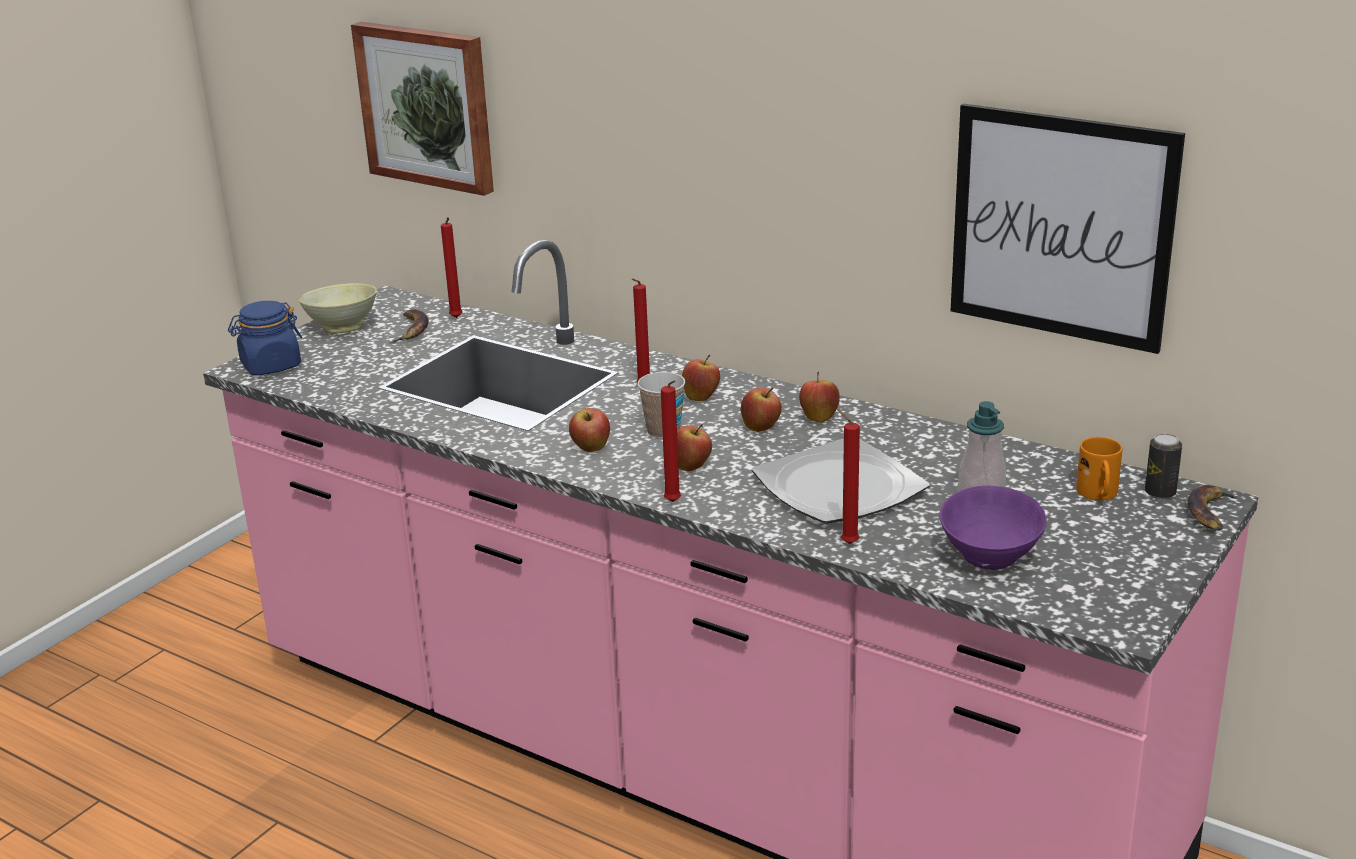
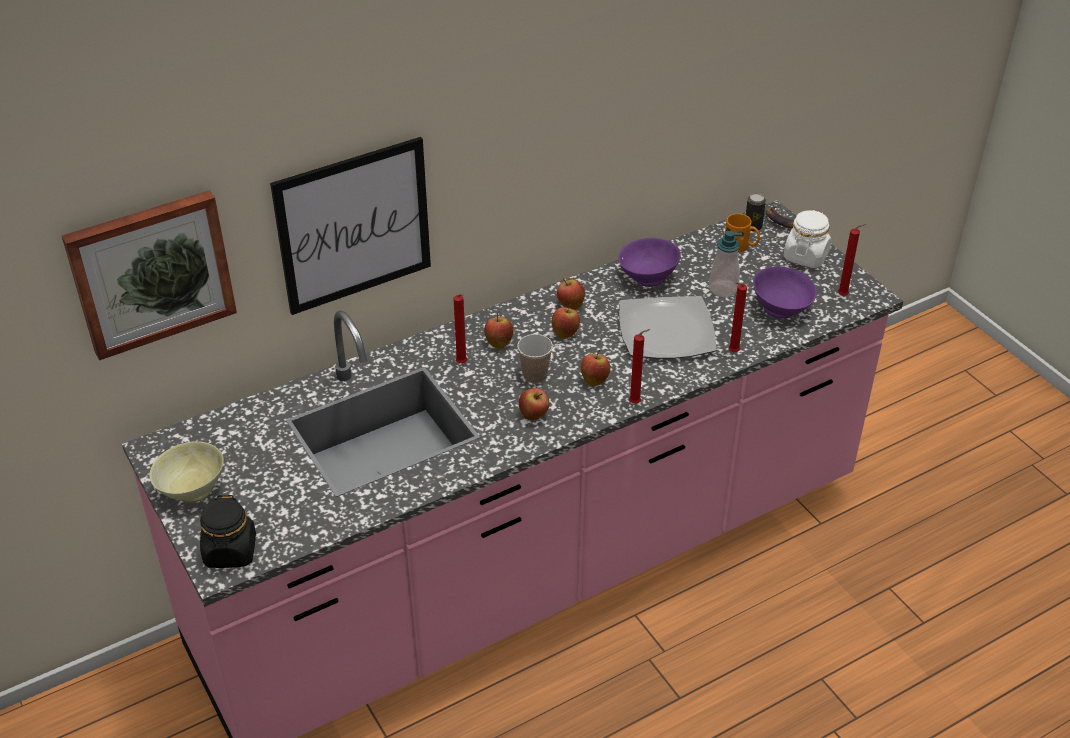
camera: 65 degrees left, 15 degrees up
(270, 366) = (230, 552): blue jar -> black jar
(411, 330) = (239, 451): banana -> none
(456, 318) = (243, 420): red candle -> red candle (844, 296)
(937, 448) = (647, 277): none -> purple bowl
(1061, 227) = (672, 112): picture -> picture (354, 226)
(1148, 549) = (806, 256): none -> white jar

